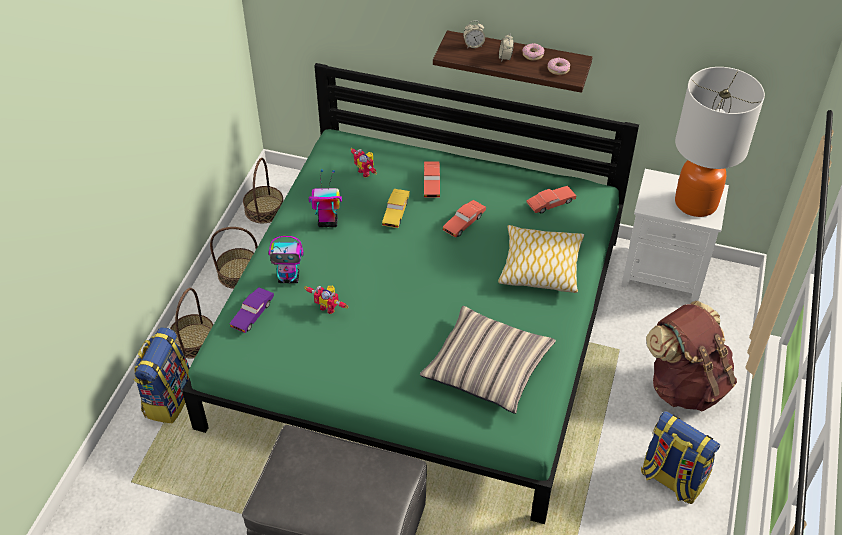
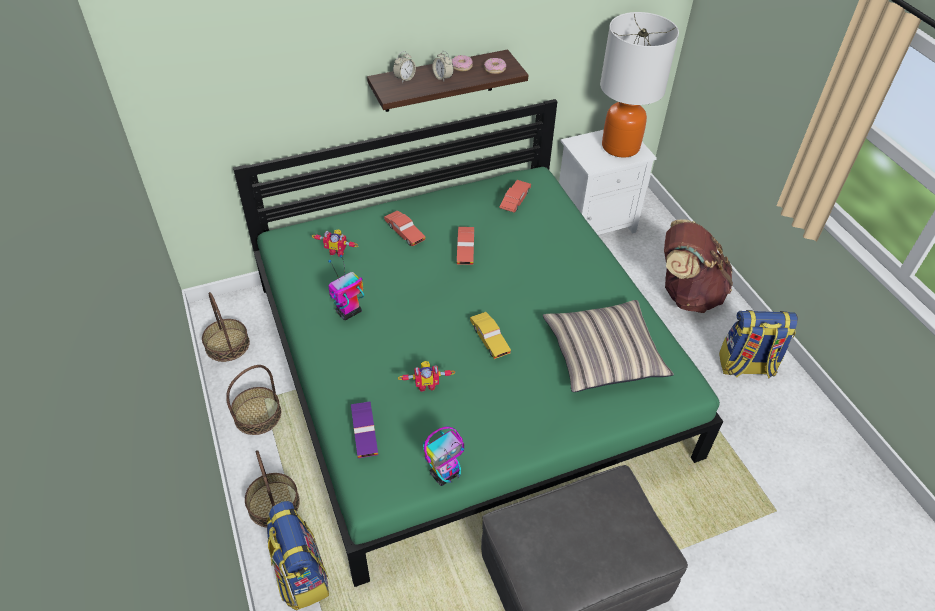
camera: 40 degrees left, 0 degrees up
(289, 278) = (364, 380): toy robot -> toy robot (445, 473)
(396, 212) = (399, 272): yellow toy car -> yellow toy car (489, 339)
(540, 267) = (557, 253): pillow -> none

